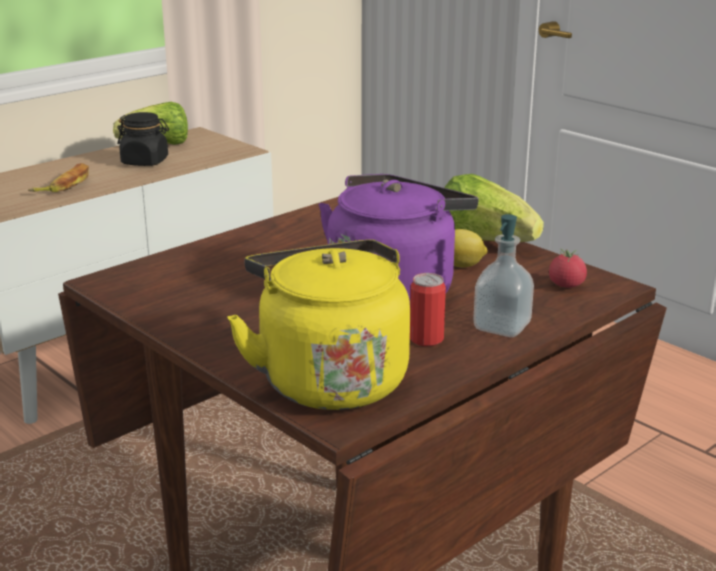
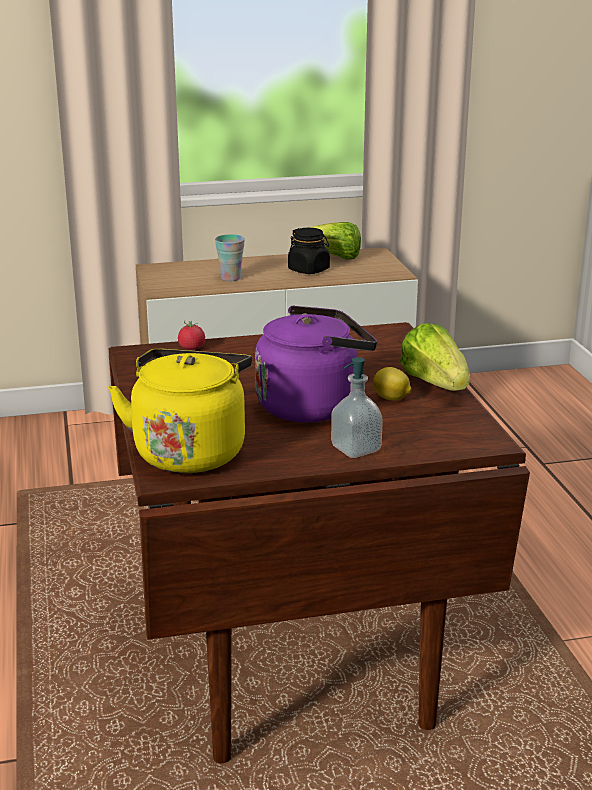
camera: 30 degrees right, 0 degrees up
(64, 185) = (230, 278): banana -> cup
(426, 339) = (289, 443): can -> none
(566, 285) = (451, 432): tomato -> tomato (192, 348)

